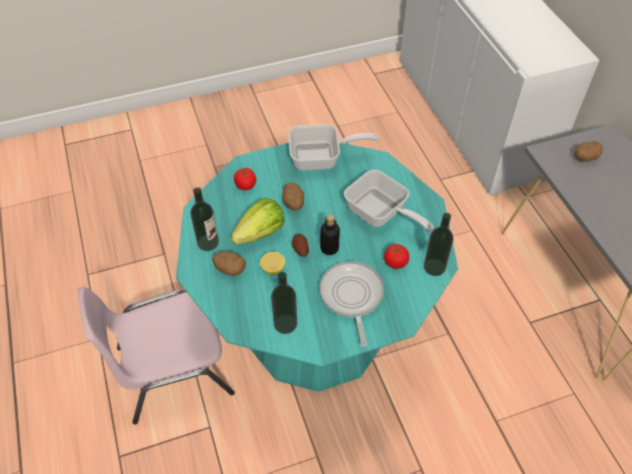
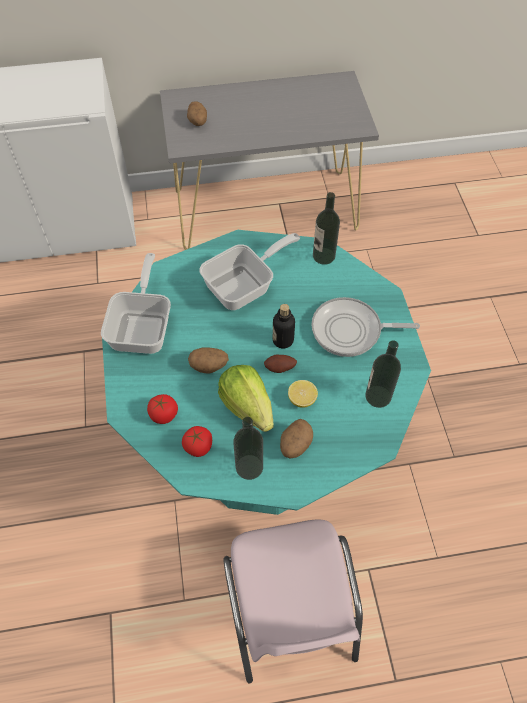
camera: 80 degrees left, 5 degrees up
(395, 262) = (312, 285): tomato -> tomato (198, 446)

